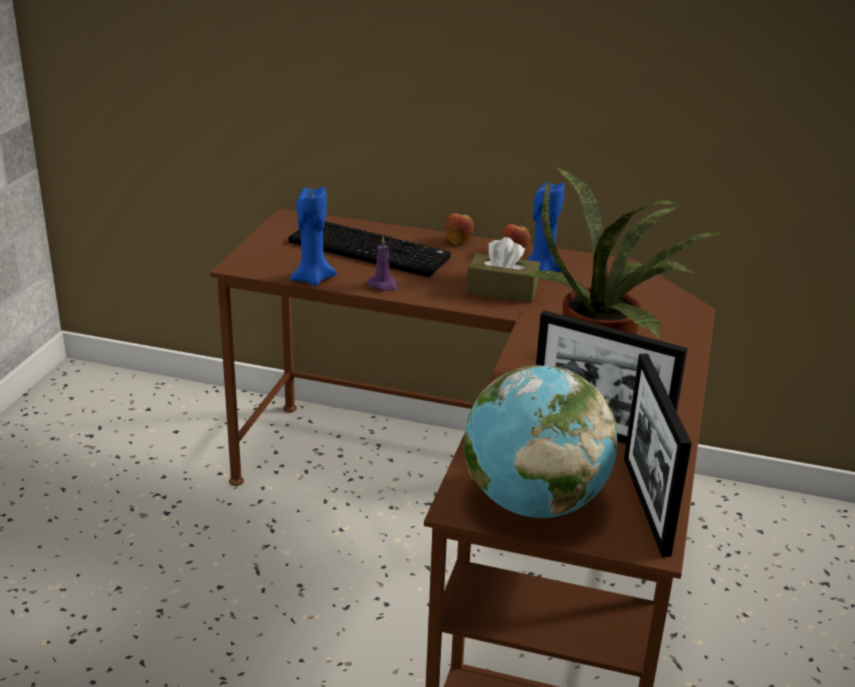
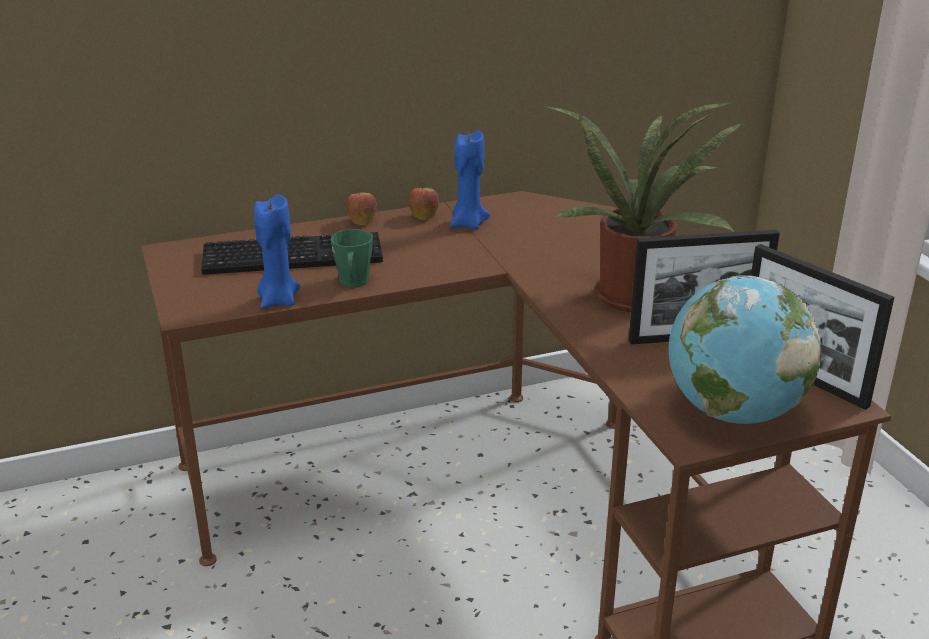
camera: 35 degrees left, 0 degrees up
(383, 285) = (353, 283): purple candle -> green mug
(502, 290) = (460, 251): brown tissue box -> none

